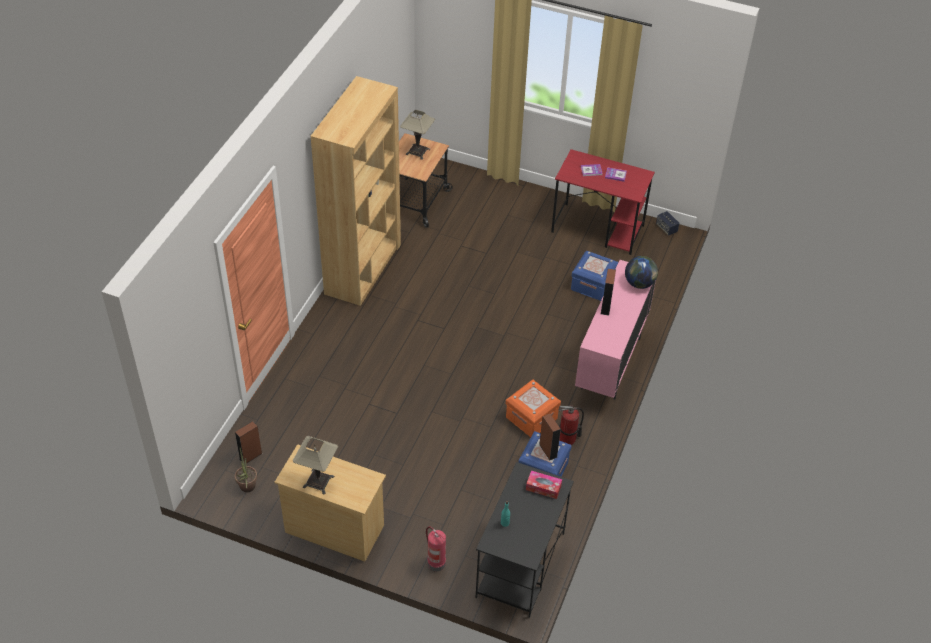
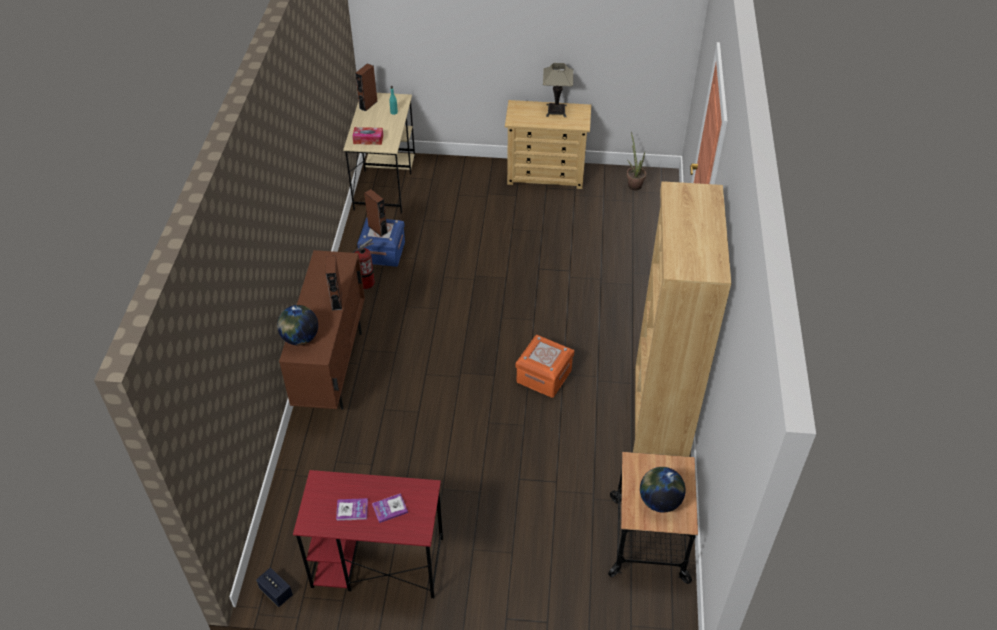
camera: 165 degrees right, 0 degrees up
(250, 456) = (647, 206): brown speaker -> brown speaker (368, 105)
(417, 151) = (659, 501): table lamp -> globe
(435, 563) = (454, 170): fire extinguisher -> none
(520, 565) = (385, 182): black desk -> beige desk
(531, 418) = (406, 294): orange storage box -> orange storage box (544, 376)
(592, 285) = (369, 466): blue storage box -> none
(610, 364) = (332, 368): pink cabinet -> brown cabinet

